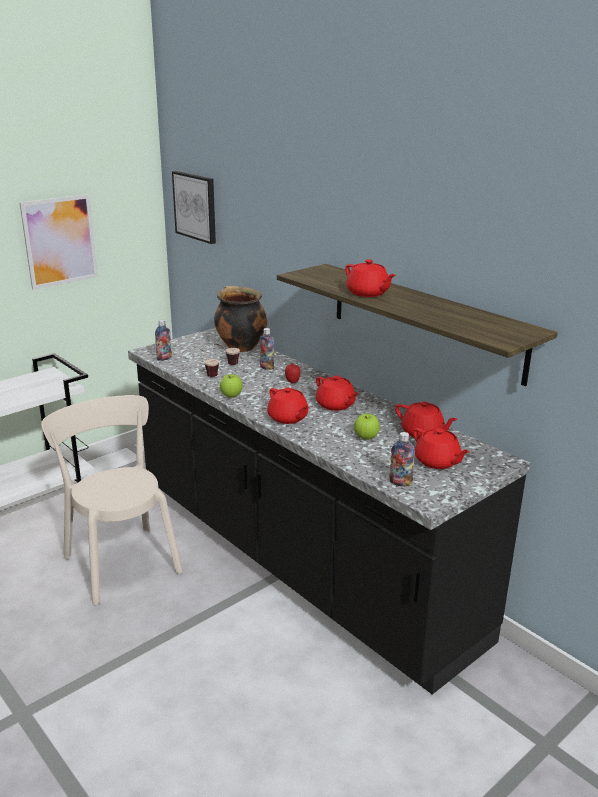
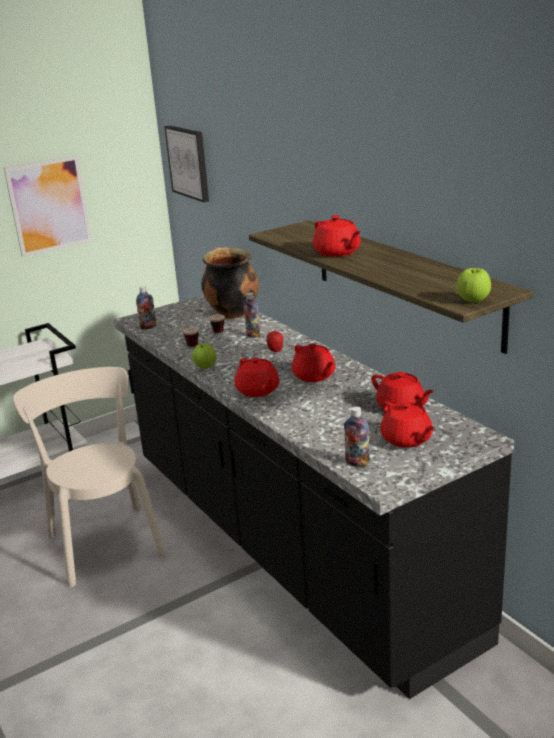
camera: 10 degrees right, 0 degrees up
(366, 437) = (335, 412): apple -> apple (473, 301)

